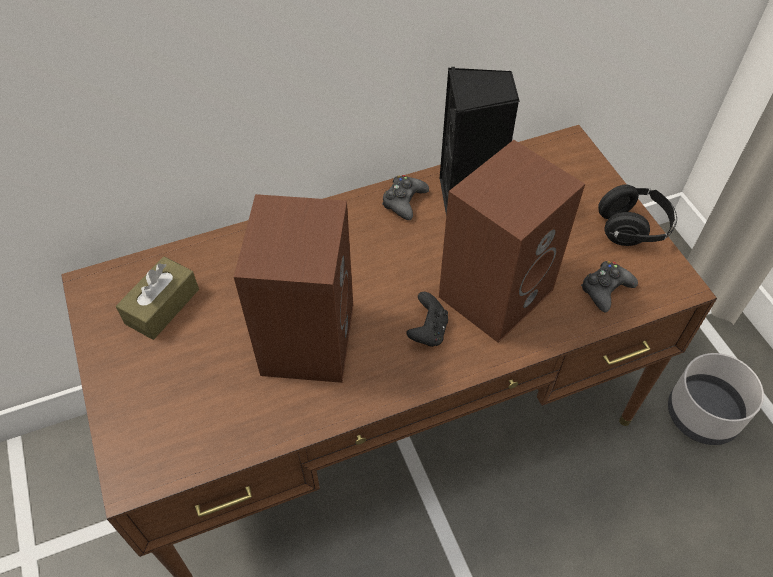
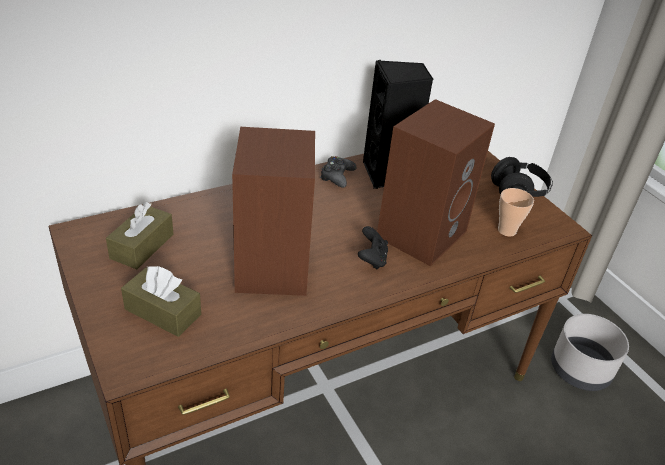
camera: 10 degrees left, 15 degrees down
(177, 400) = (163, 312): none -> brown tissue box
(605, 289) = (507, 230): black game controller -> cup

